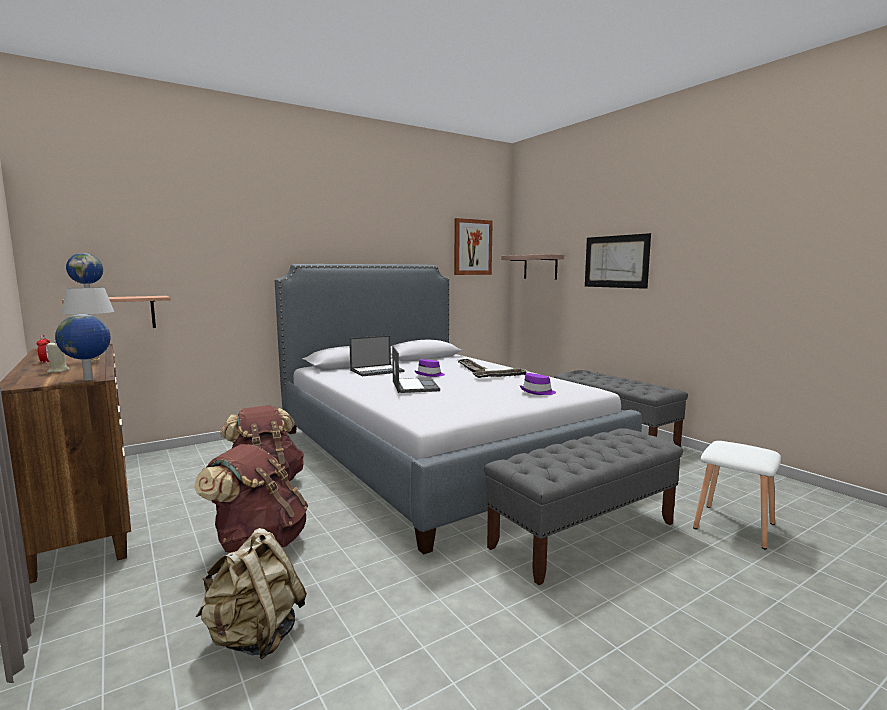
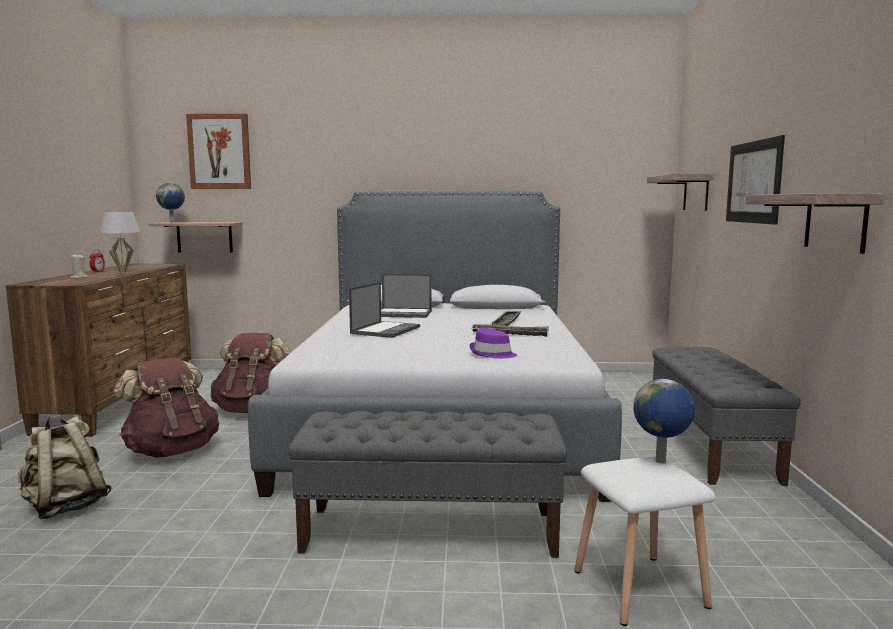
camera: 35 degrees right, 0 degrees up
(89, 379) = (69, 284): globe -> globe (661, 462)
(430, 375) = (439, 323): purple hat -> none
(472, 247) = (609, 166): picture -> picture (219, 151)
(711, 287) = (835, 222): none -> shelf

